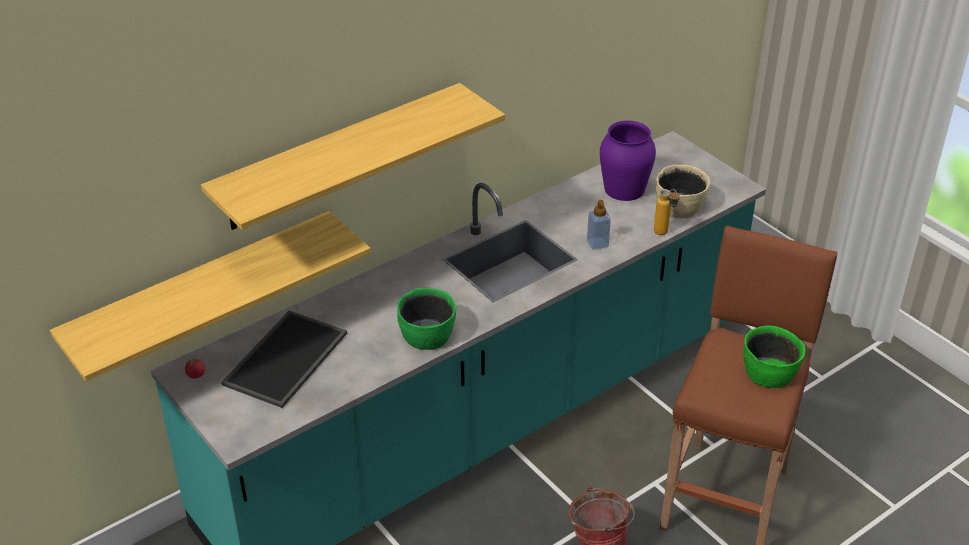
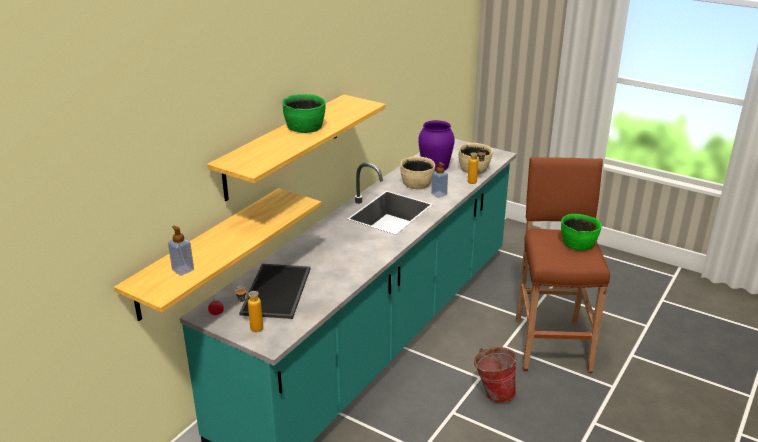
camera: 20 degrees left, 10 degrees down
(138, 324) = (183, 270): none -> soap dispenser
(224, 410) = (251, 329): none -> bottle
(428, 335) = (365, 259): green bowl -> green bowl (305, 127)
(578, 216) = (417, 183): none -> beige bowl

